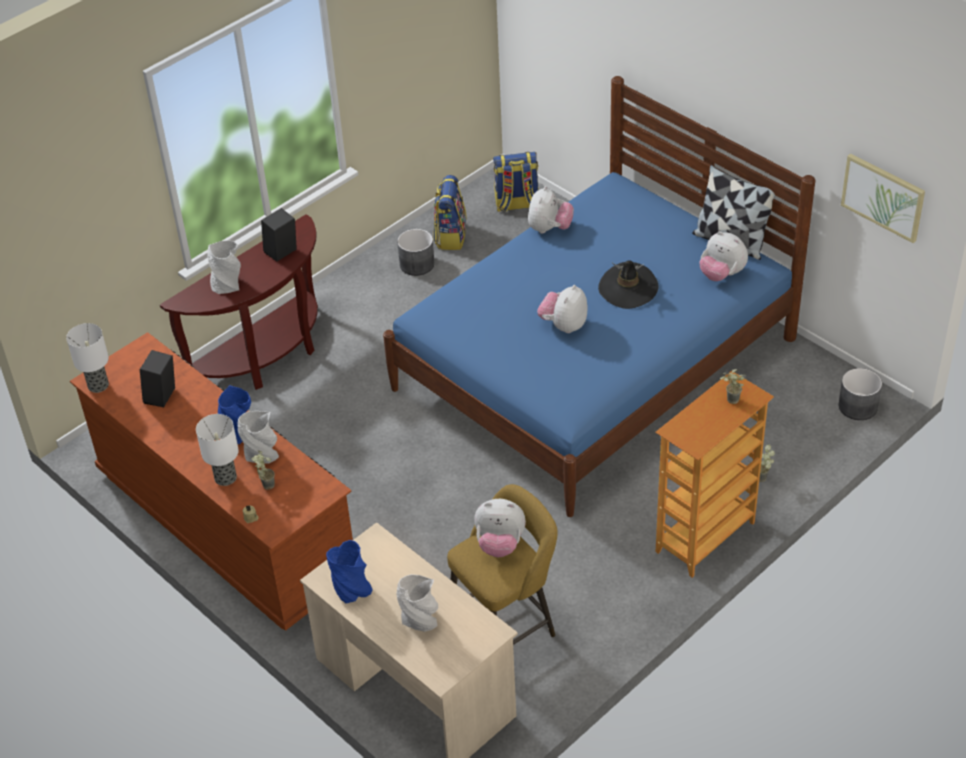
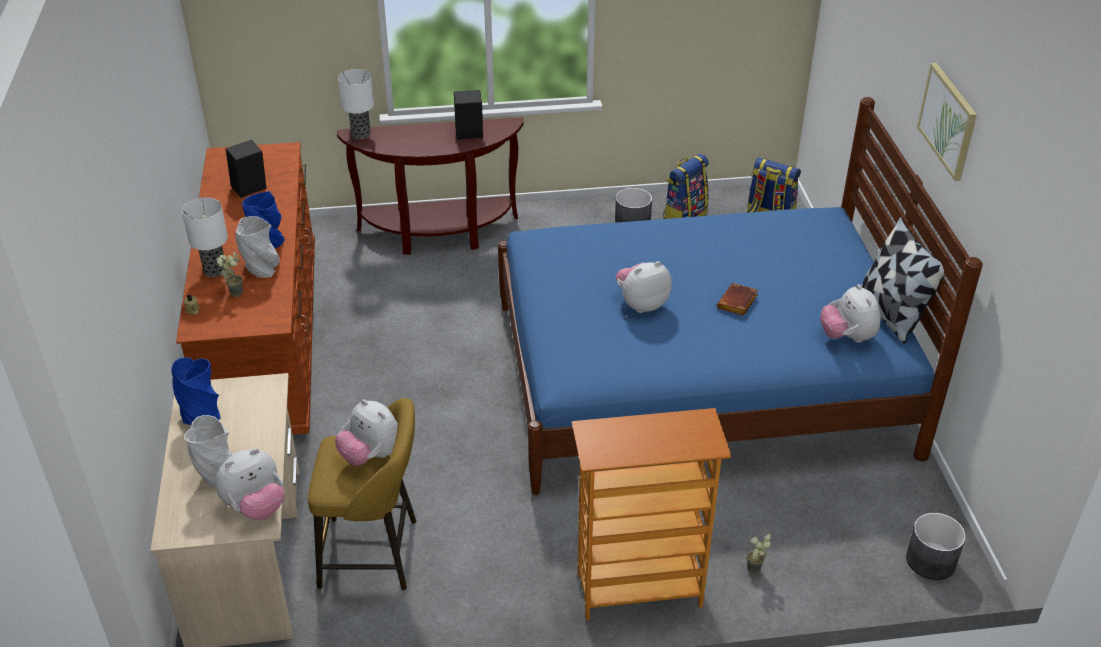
camera: 35 degrees right, 5 degrees down
(98, 385) = (220, 160): table lamp -> table lamp (361, 134)
(228, 284) = (401, 138): grey vase -> none
(549, 228) = (722, 222): plush toy -> plush toy (256, 507)
(628, 288) = (738, 303): black hat -> brown book
(730, 401) = (678, 435): potted plant -> none
(883, 197) = (1035, 311): picture -> picture (948, 120)

